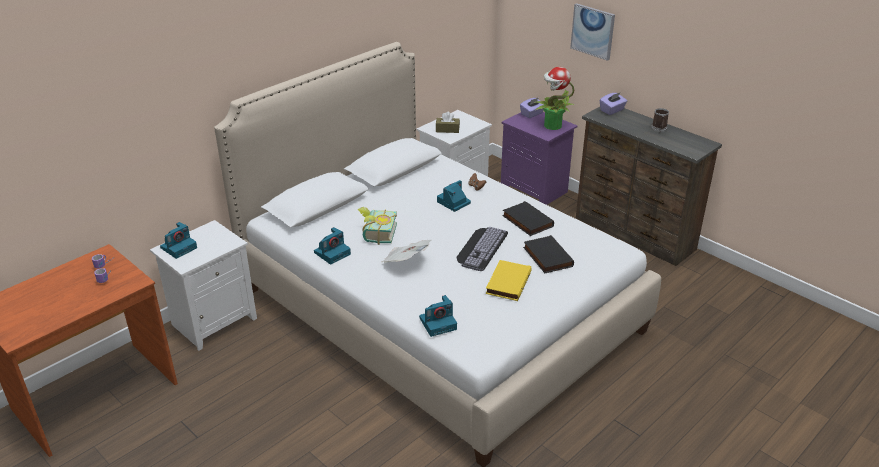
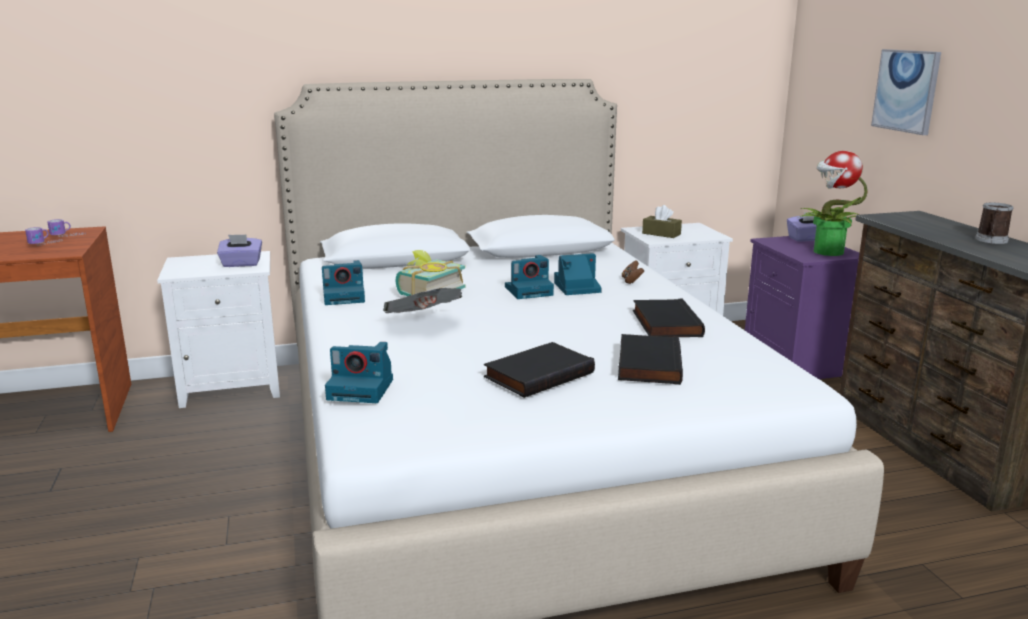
camera: 30 degrees right, 15 degrees down
(179, 247) = (196, 261): camera -> camera (529, 291)
(480, 247) = (551, 332): keyboard -> none
(507, 282) = (538, 374): yellow book -> black book
(612, 110) = (917, 217): purple tissue box -> purple tissue box (241, 264)

